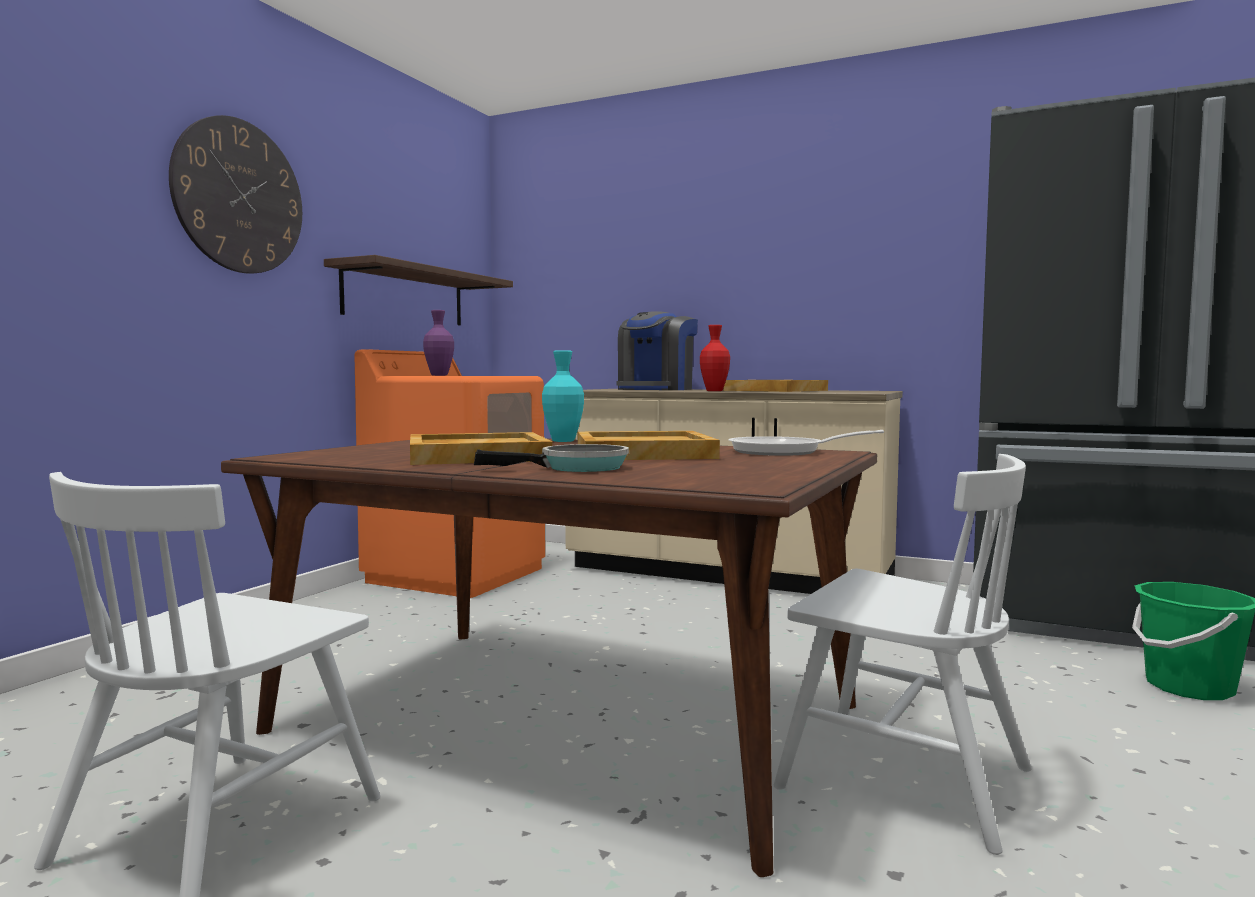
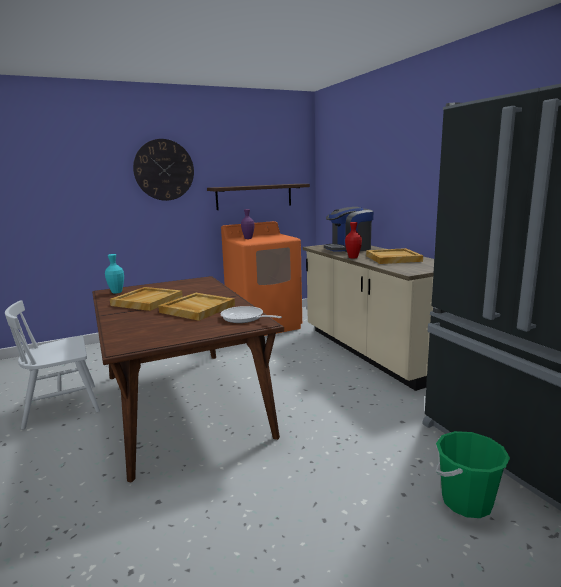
camera: 40 degrees right, 10 degrees up
(563, 441) = (216, 290): turquoise vase -> turquoise vase (116, 292)
(577, 468) = (135, 319): frying pan -> none
(903, 777) = (230, 474): white chair -> none

